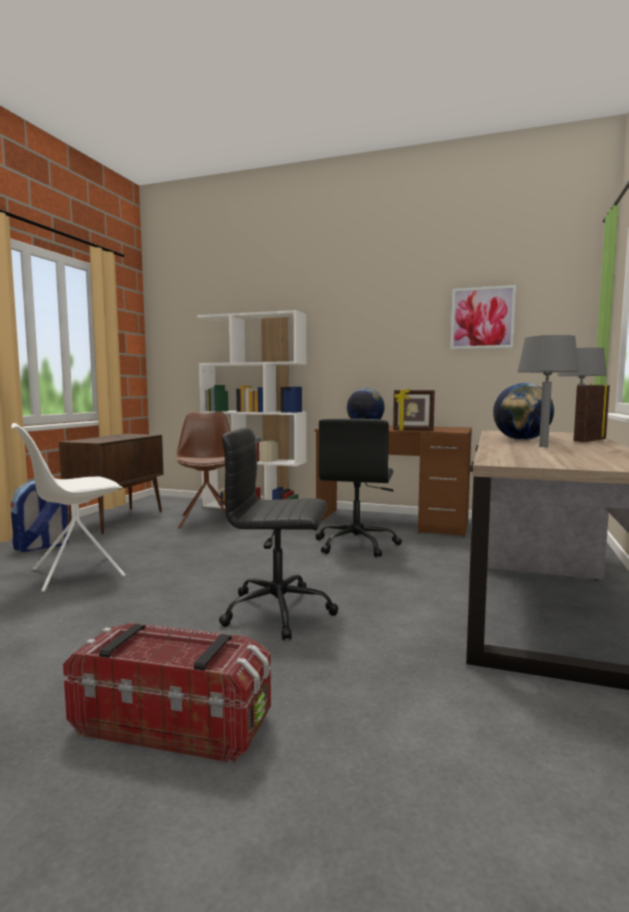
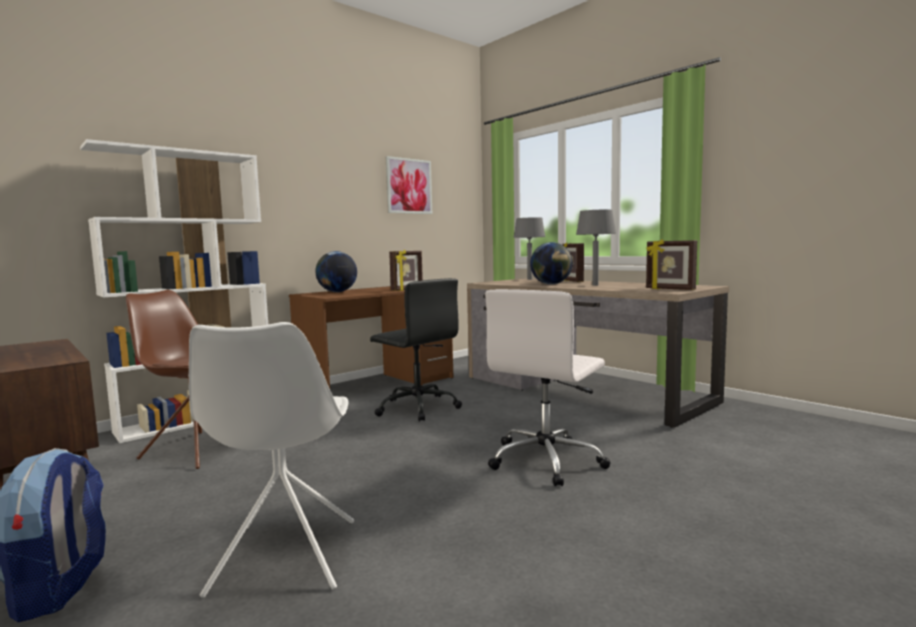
camera: 60 degrees left, 0 degrees up
(173, 723) = (733, 528): storage box -> none
(280, 612) = (547, 460): black office chair -> white office chair
(542, 461) = (669, 289): none -> picture frame

